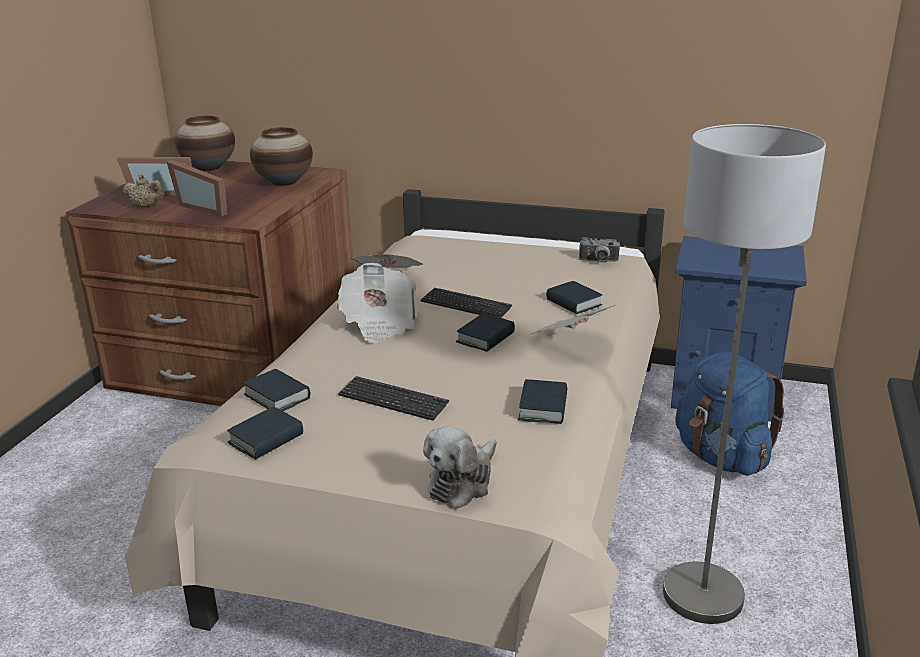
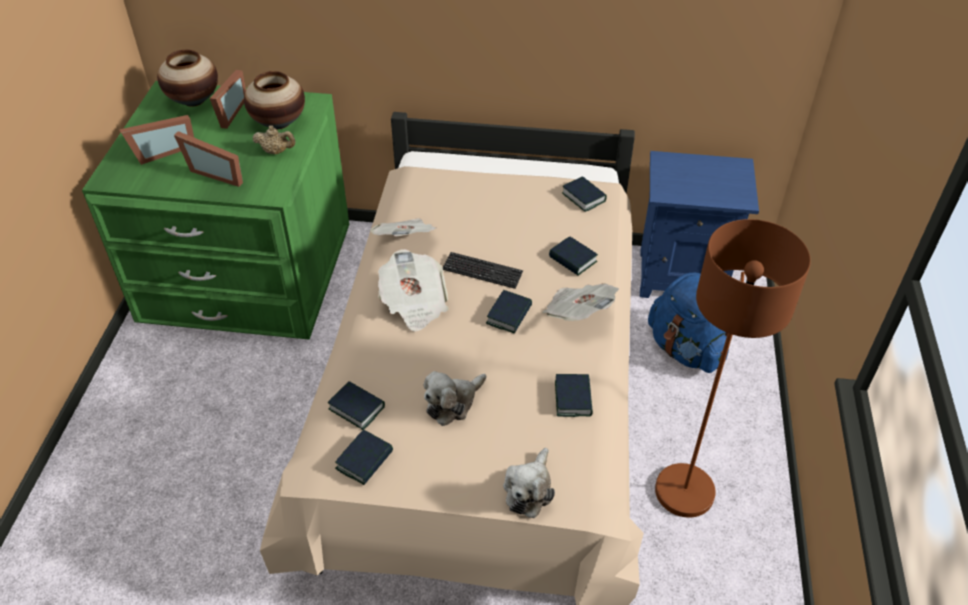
camera: 10 degrees left, 20 degrees up
(146, 207) = (159, 175): beige teapot -> beige teapot (276, 152)
(237, 176) = (227, 113): none -> picture frame
(237, 359) = (247, 272): brown dresser -> green dresser
(393, 400) = (453, 403): keyboard -> plush toy
(598, 261) = (583, 197): camera -> book
(698, 611) = (682, 507): grey floor lamp -> brown floor lamp

